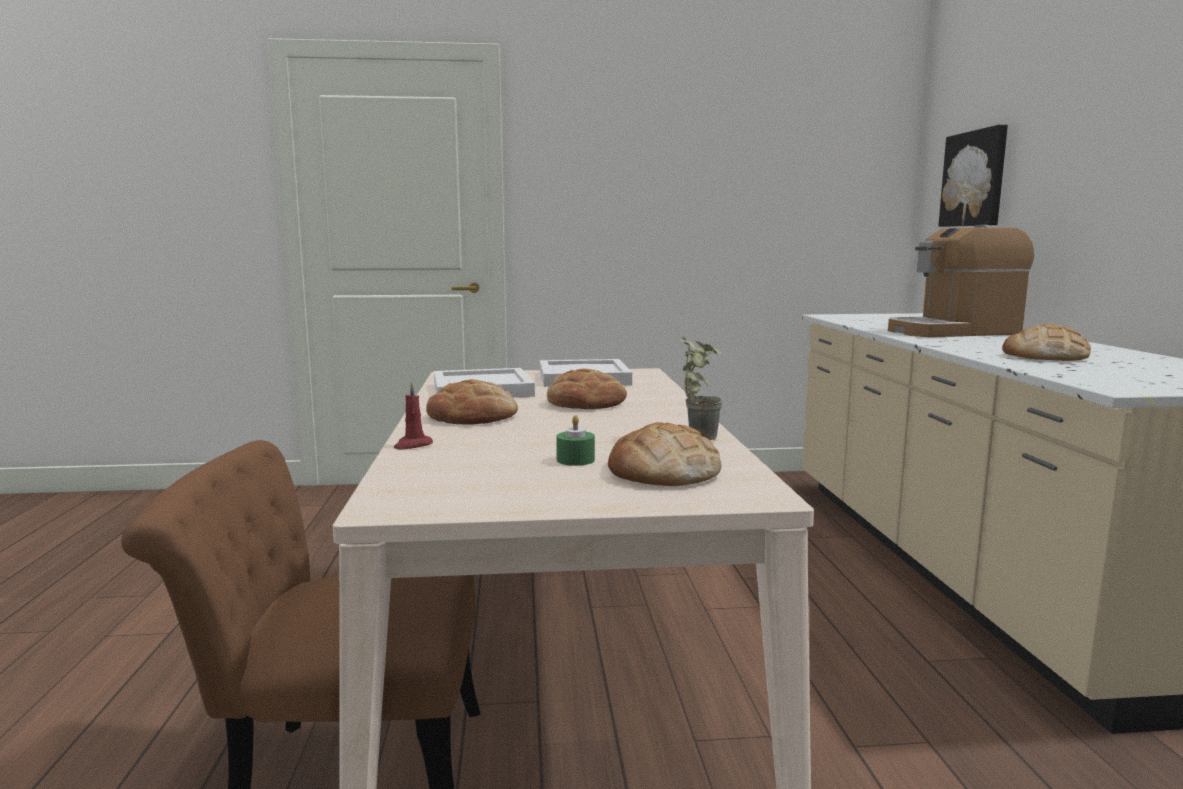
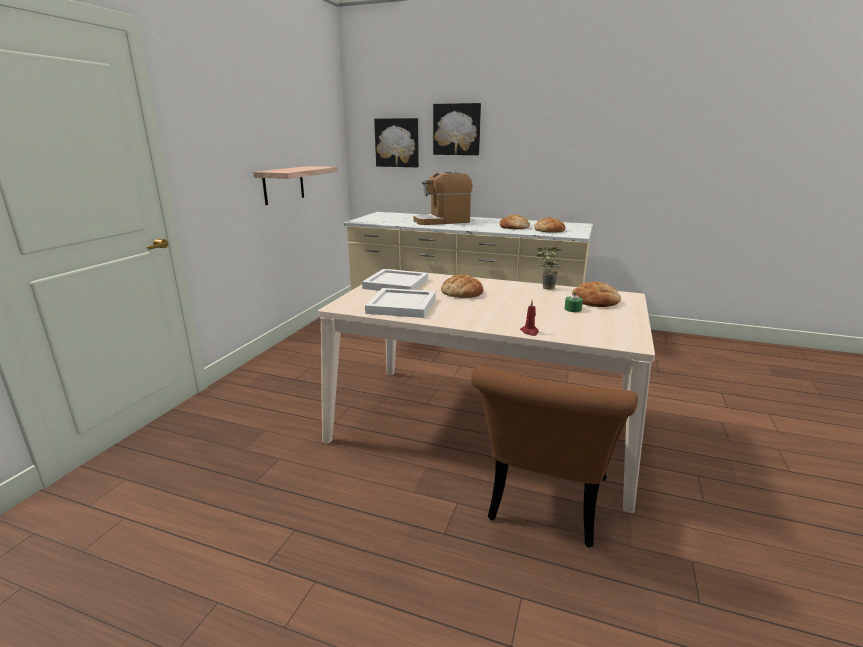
camera: 65 degrees left, 10 degrees up
(473, 416) = (474, 315): bread -> bread (549, 230)
(717, 244) = (283, 185): none -> shelf
(953, 332) = (442, 221): coffee machine -> coffee machine turned 60 degrees clockwise
(1066, 137) = (457, 129): none -> picture

